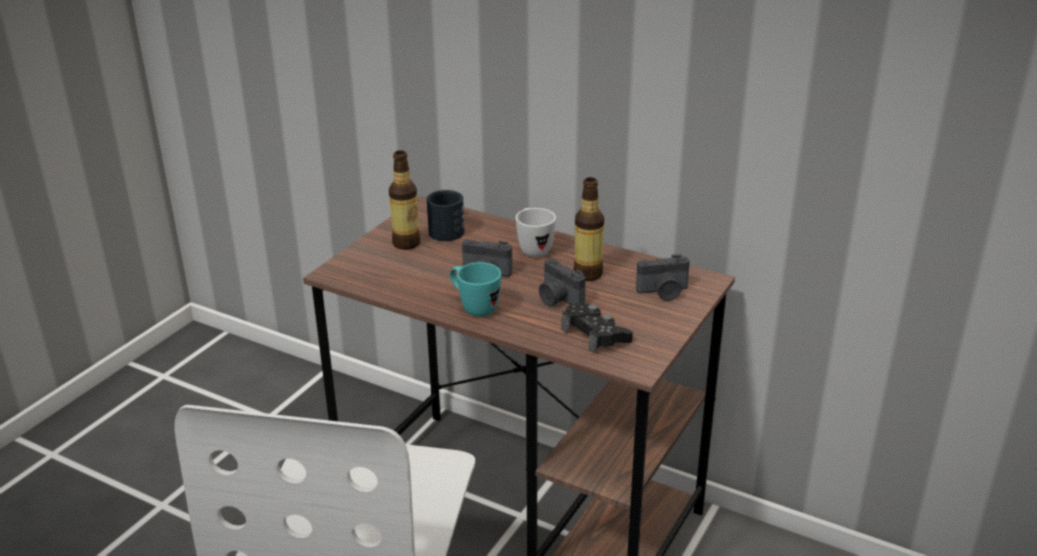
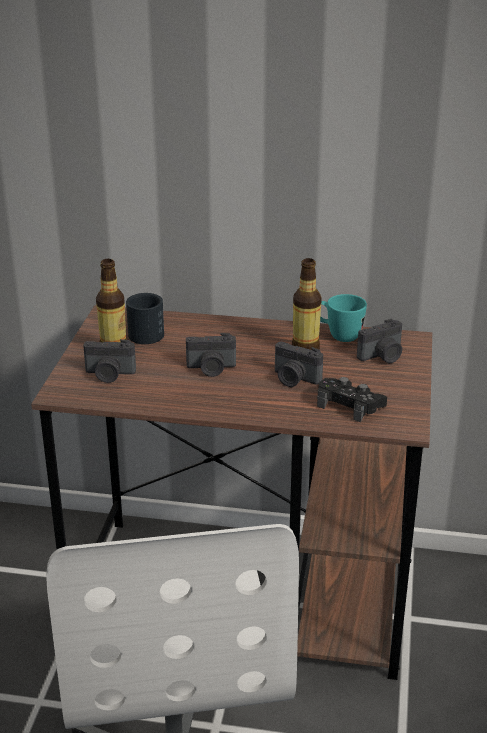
camera: 20 degrees left, 0 degrees up
(388, 263) = (109, 374): none -> camera
(474, 308) = (222, 401): turquoise mug -> turquoise mug (337, 336)
(533, 249) = (239, 337): white mug -> none

